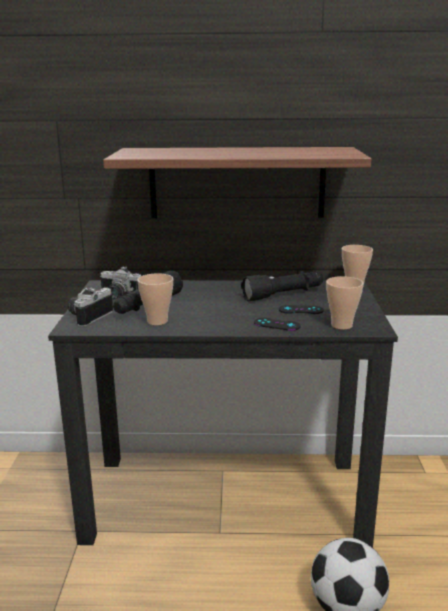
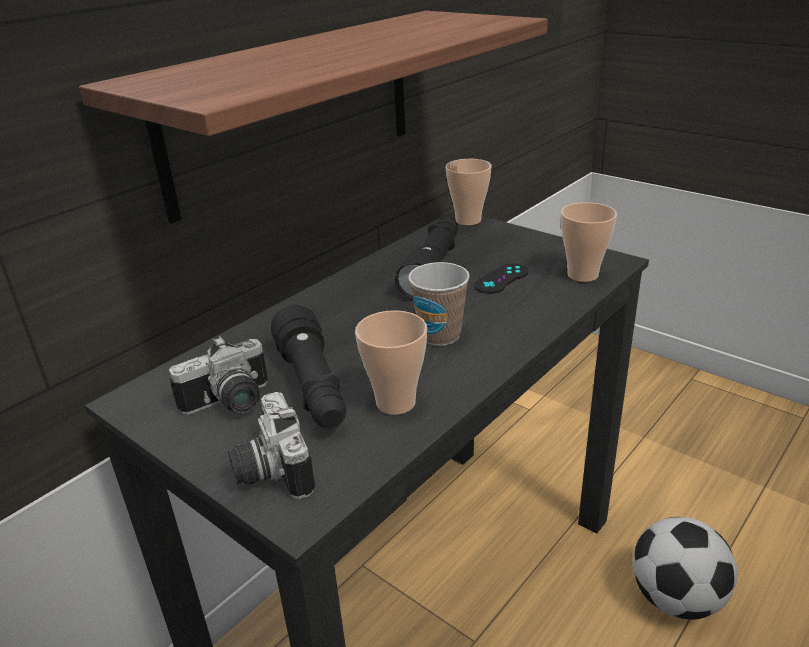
camera: 50 degrees left, 10 degrees up
(223, 313) = (440, 335): none -> cup
(277, 324) = (530, 312): black game controller -> none

